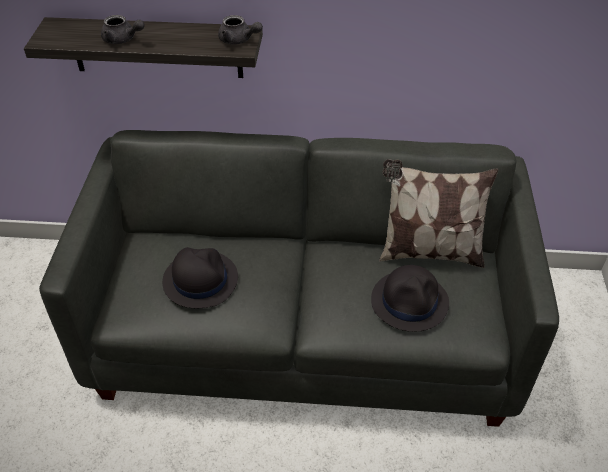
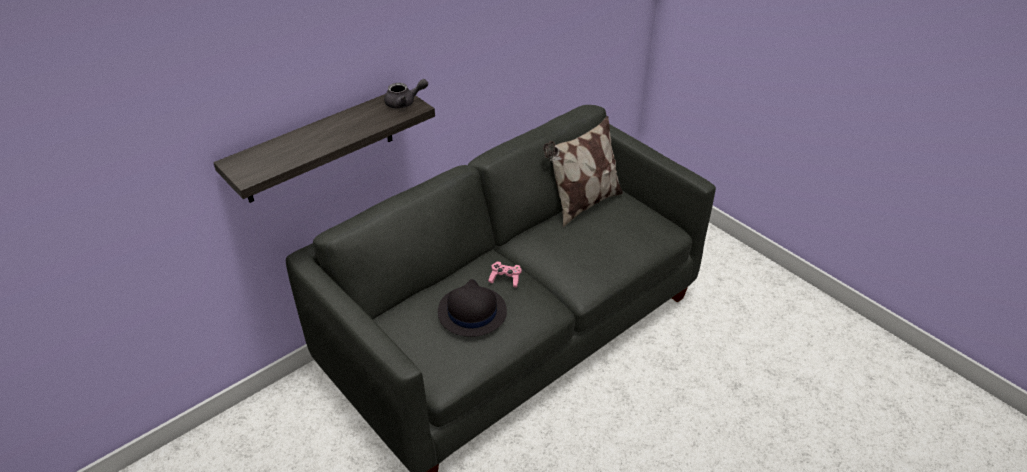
camera: 45 degrees left, 5 degrees down
(122, 40) = (316, 144): grey teapot -> none
(263, 271) = (505, 279): none -> pink game controller
(410, 301) = (611, 236): black hat -> none

